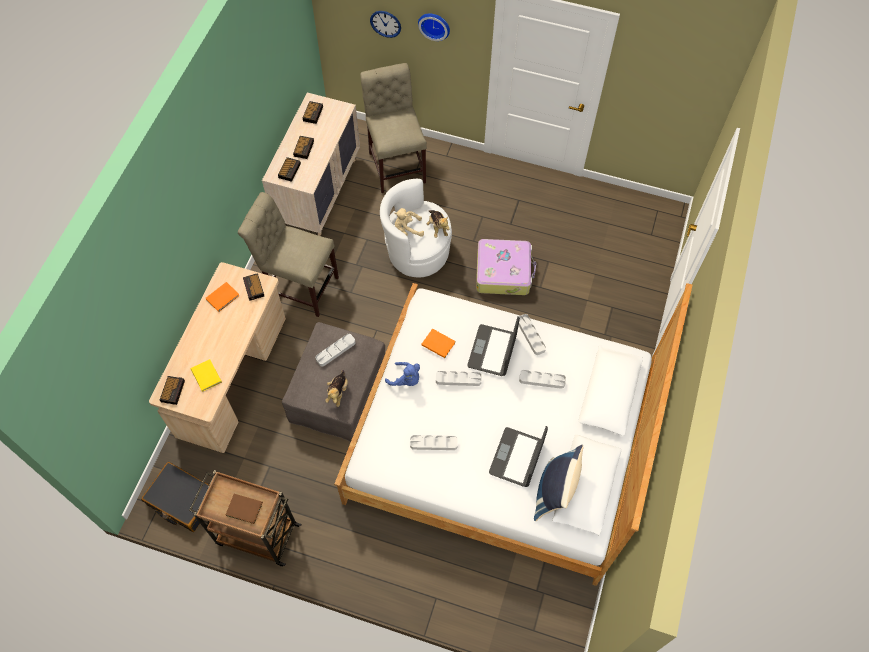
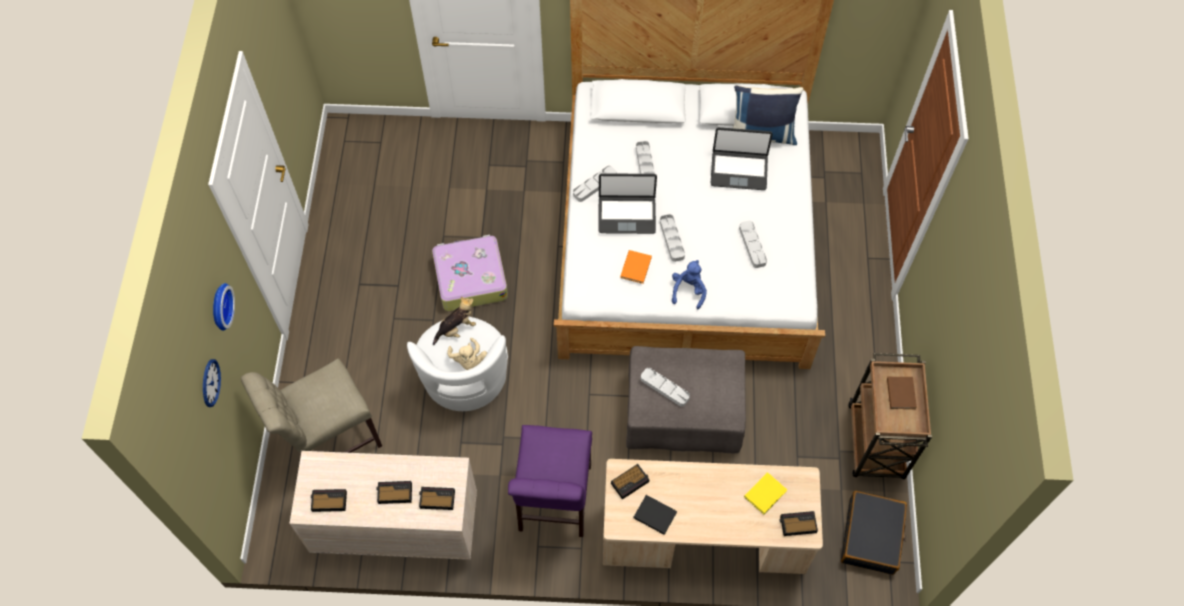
camera: 105 degrees left, 0 degrees up
(223, 297) = (654, 514): orange book -> black book
(299, 286) = (553, 503): beige chair -> purple chair
(338, 392) = (715, 370): plush toy -> none

